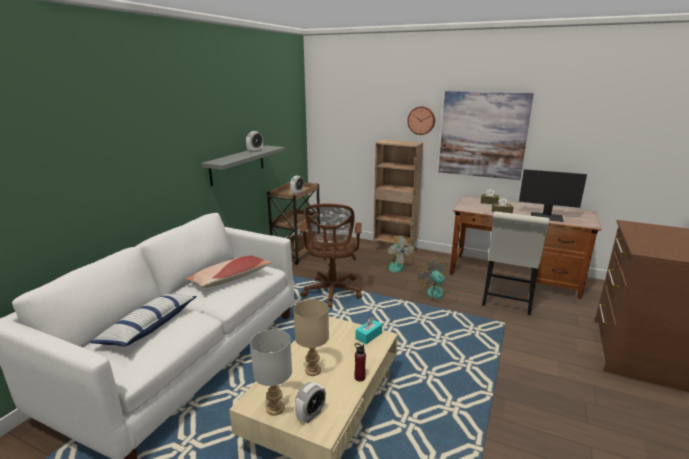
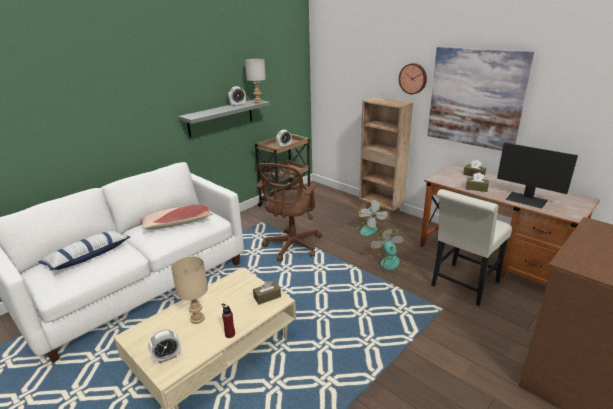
camera: 20 degrees right, 5 degrees up
(275, 408) = (145, 344): grey table lamp -> grey table lamp (257, 102)
(368, 336) = (267, 297): turquoise tissue box -> brown tissue box

